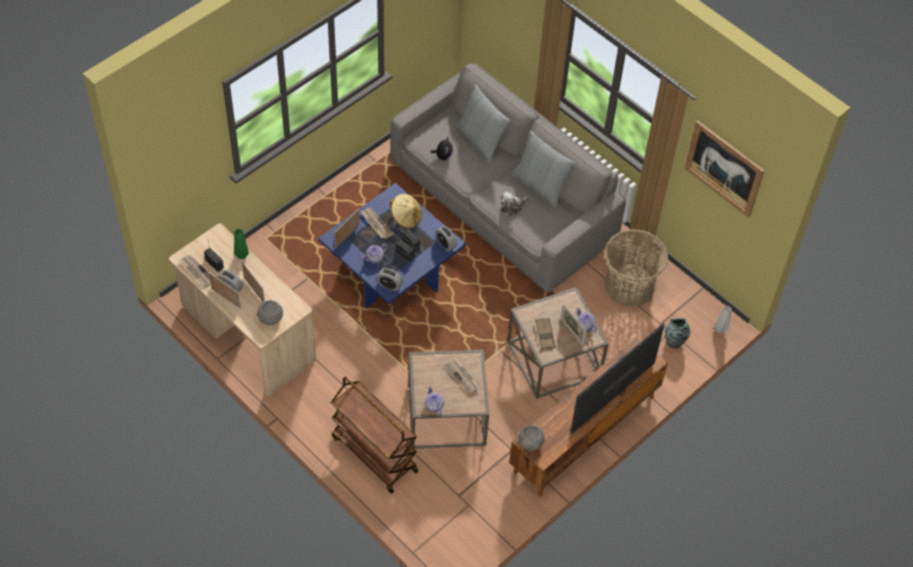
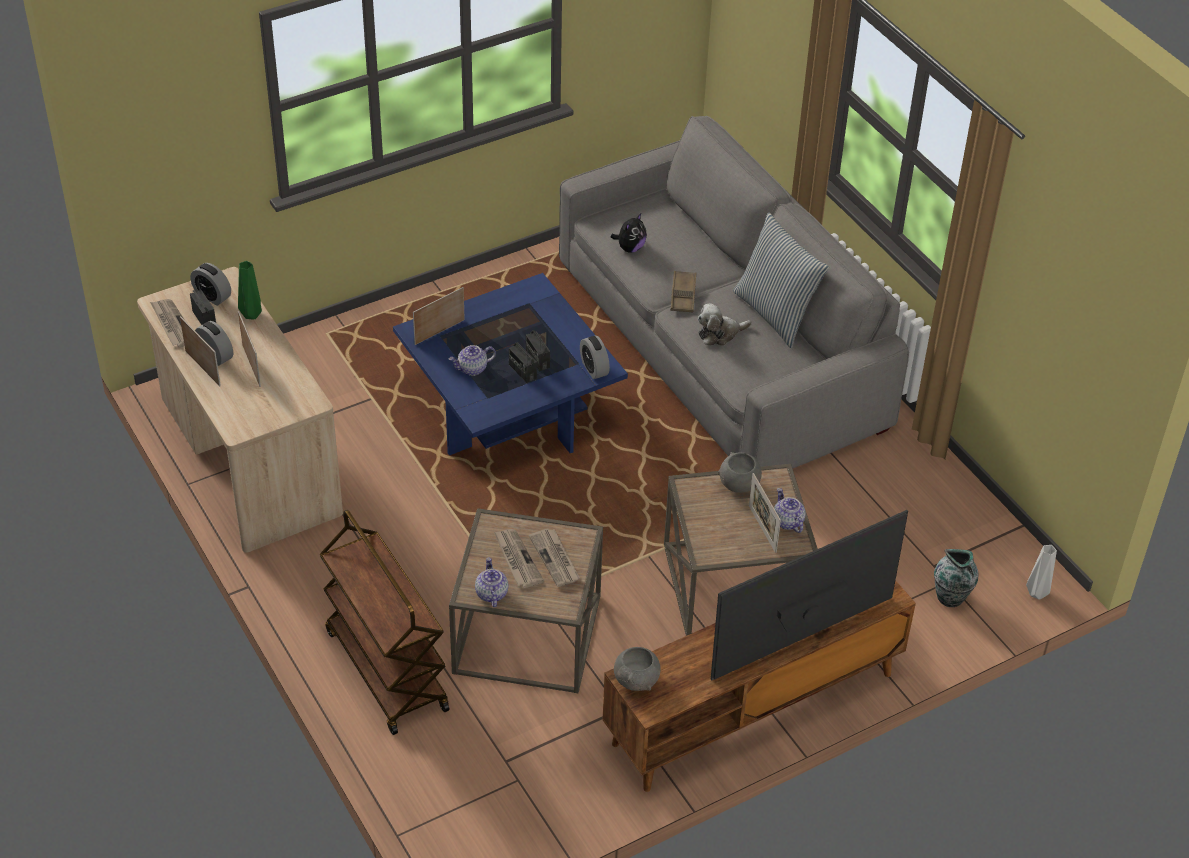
camera: 15 degrees right, 10 degrees down
(270, 318) = (261, 408): grey bowl -> grey bowl (739, 484)
(376, 224) = (491, 323): newspaper -> newspaper (516, 559)
(389, 285) = (482, 410): alarm clock -> alarm clock (212, 296)
(406, 218) = (542, 322): beige hat -> none
(481, 141) = (698, 238): pillow -> none
(545, 335) = (714, 524): brown tray -> brown tray (683, 295)
(629, 285) = (896, 500): basket -> none
(724, 168) = (1065, 280): picture -> none

